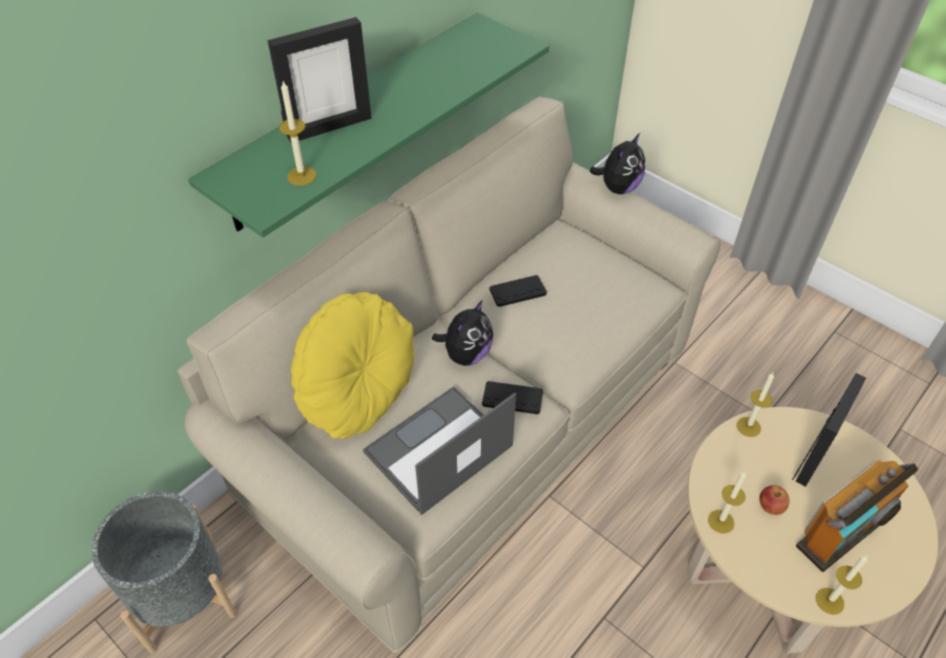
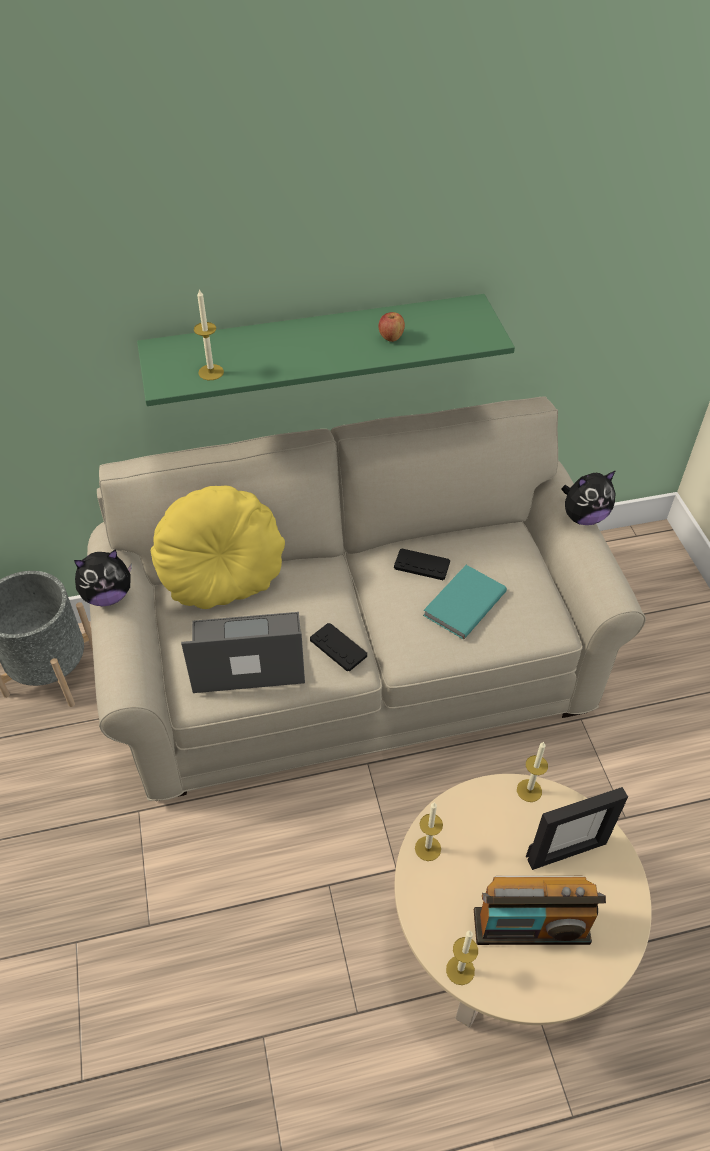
camera: 35 degrees right, 0 degrees up
(329, 126) = (267, 342): picture frame -> none
(466, 354) = (335, 594): plush toy -> plush toy (108, 595)
(578, 306) = (462, 603): none -> turquoise book
(770, 507) = (482, 865): apple -> apple (391, 338)

